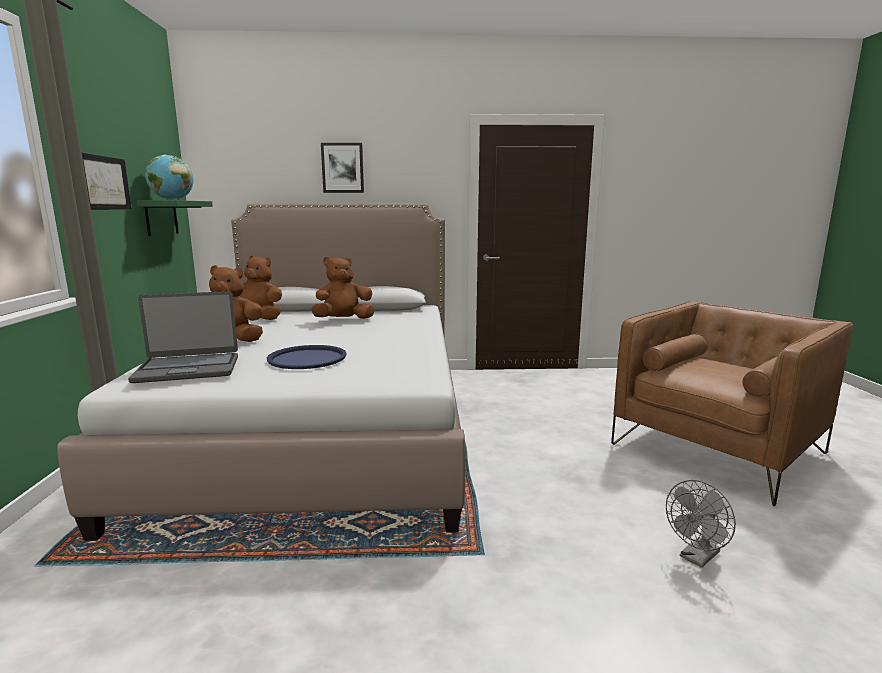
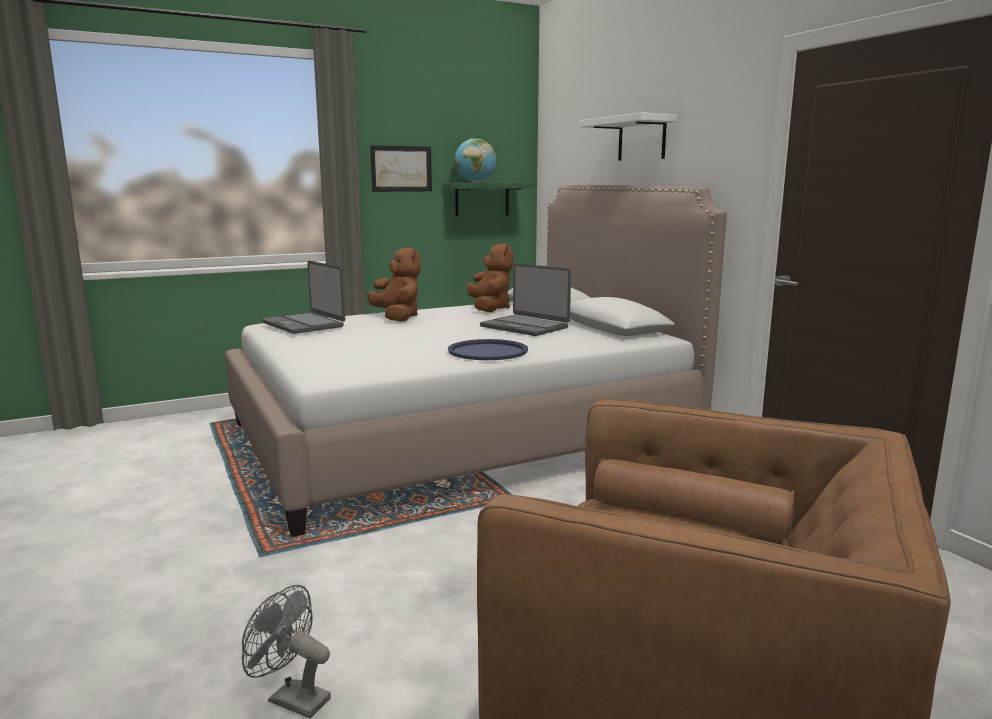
camera: 65 degrees right, 0 degrees up
(307, 358) = (364, 341): blue tray -> blue tray (487, 351)
(342, 168) = (641, 139): picture -> white shelf
(343, 320) = (525, 327): brown plush toy -> laptop

